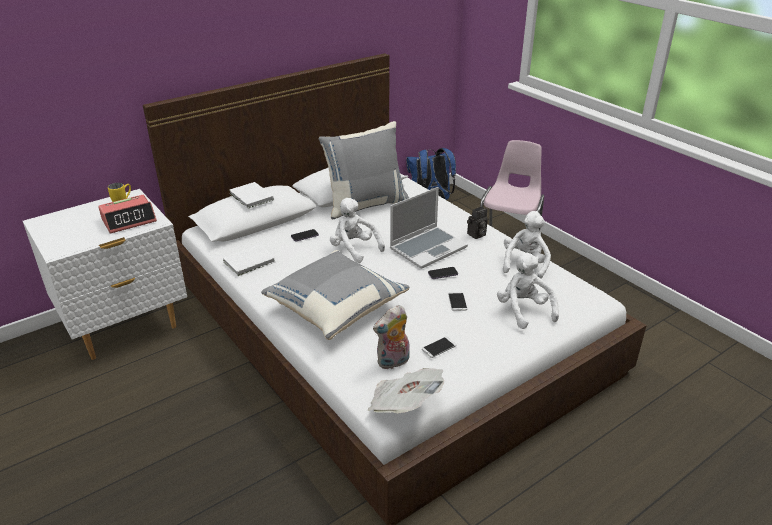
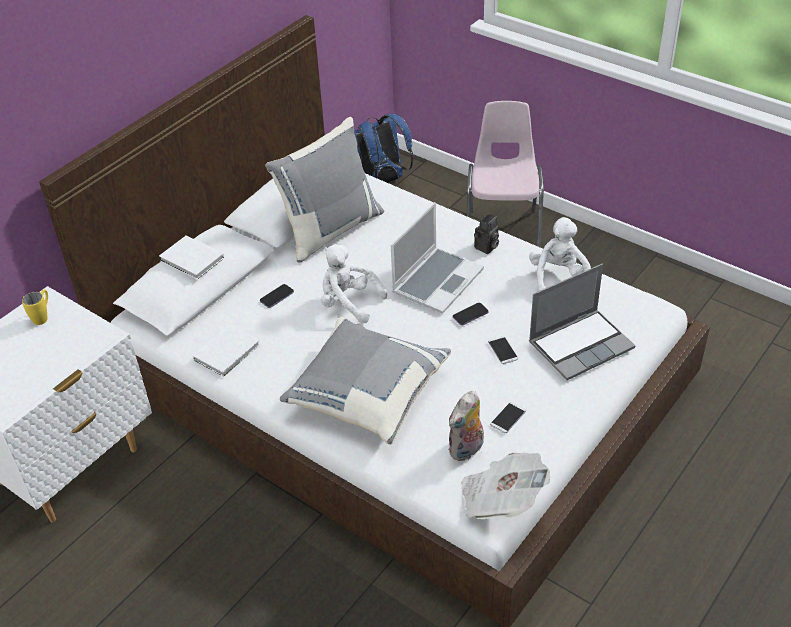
camera: 15 degrees left, 10 degrees up
(129, 220) = (68, 341): alarm clock -> none
(524, 310) = (581, 344): white plush toy -> laptop

